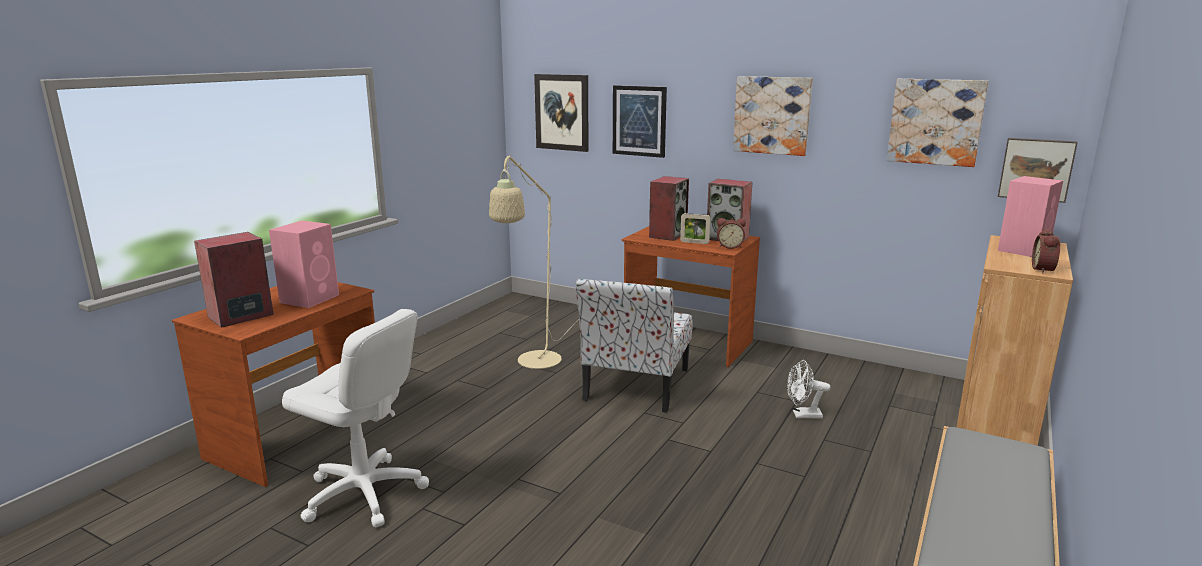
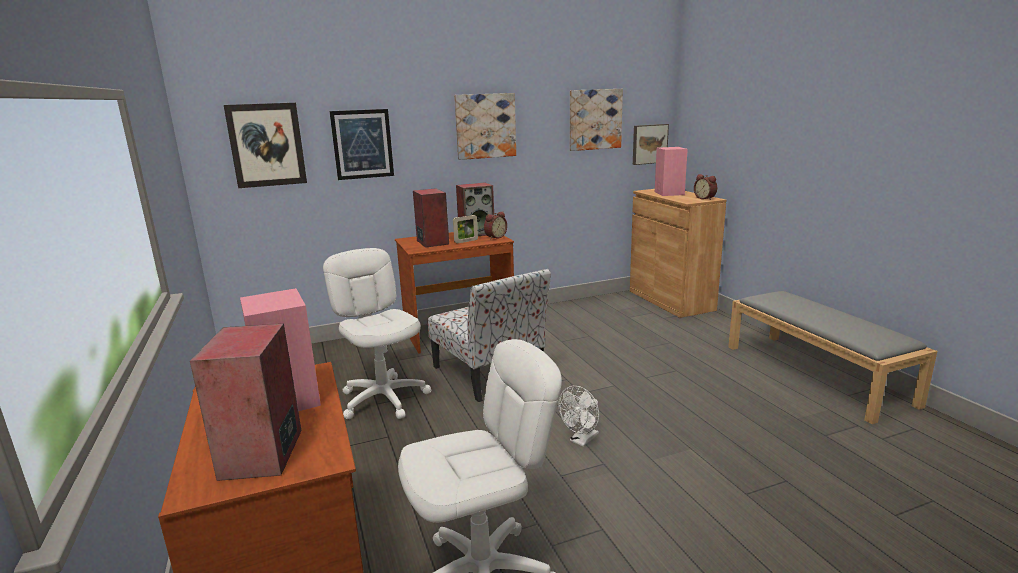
camera: 50 degrees left, 0 degrees up
(535, 364) = (384, 399): beige floor lamp -> white office chair
(802, 415) = (608, 341): white fan -> white fan (581, 440)

